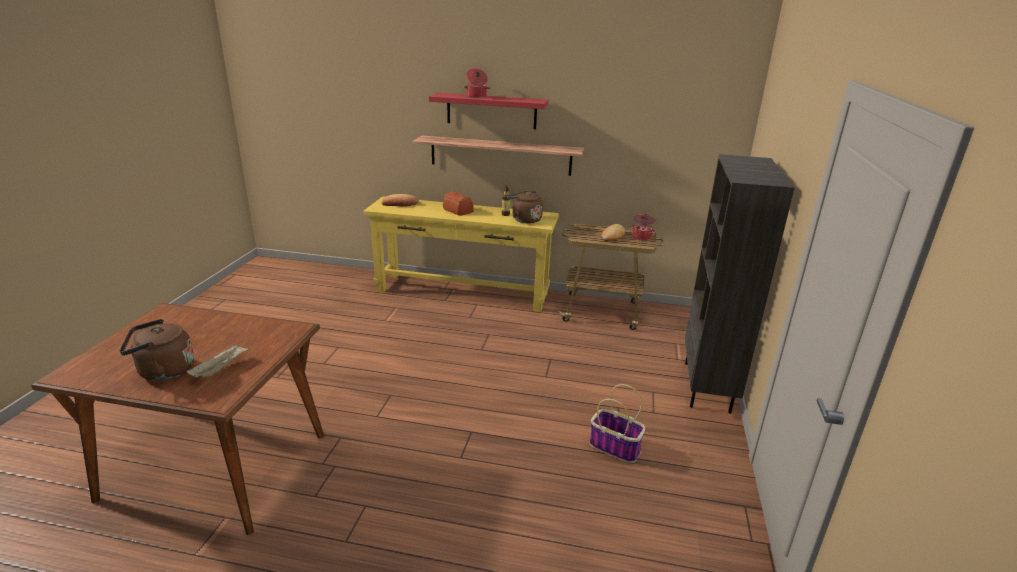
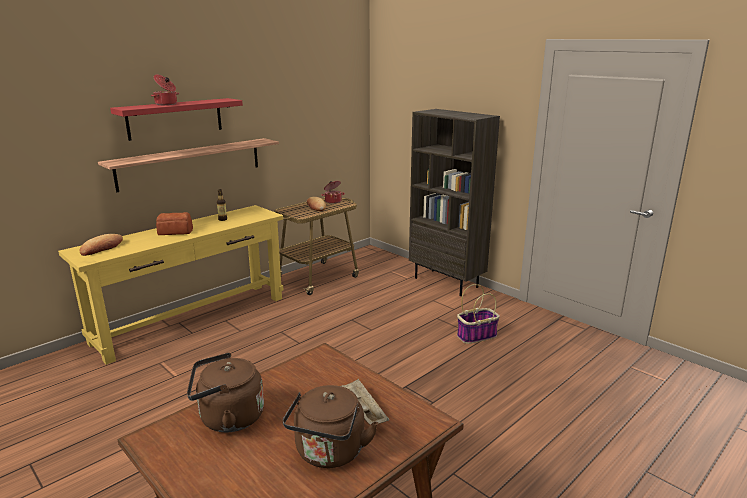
camera: 55 degrees left, 5 degrees down
(525, 219) = (247, 217): brown kettle -> brown kettle (227, 418)

